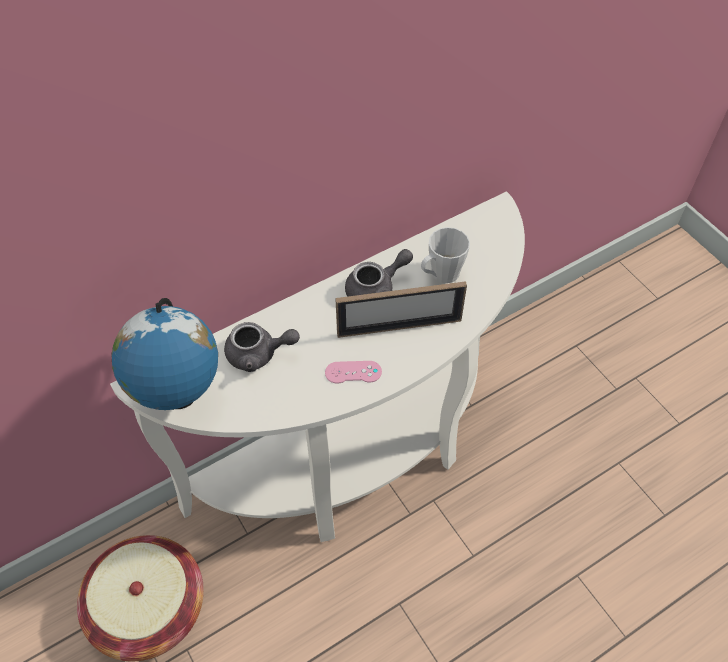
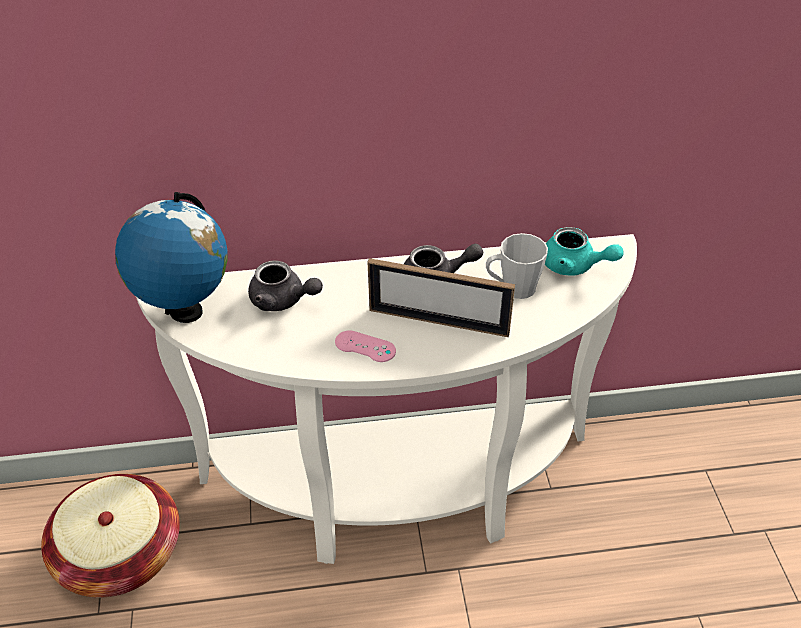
camera: 25 degrees right, 10 degrees down
(477, 237) = (574, 266): none -> turquoise teapot

